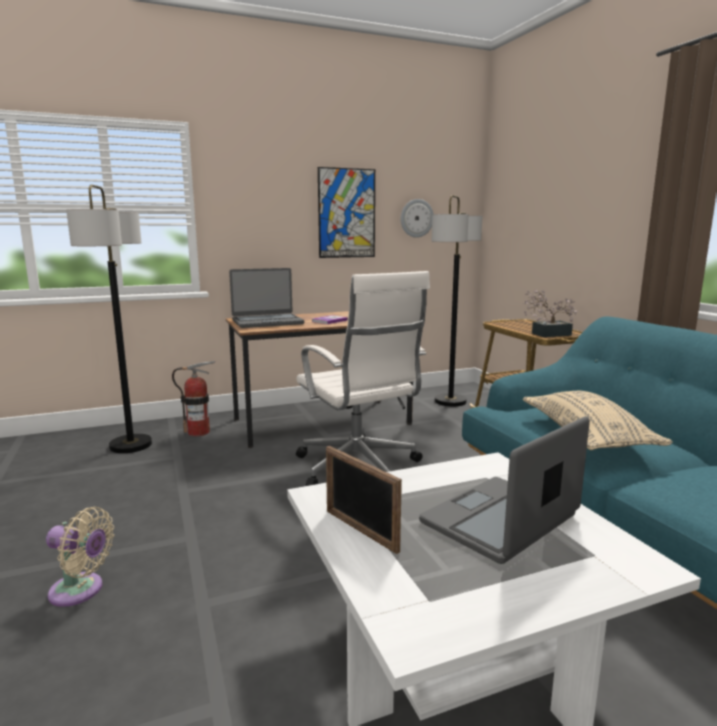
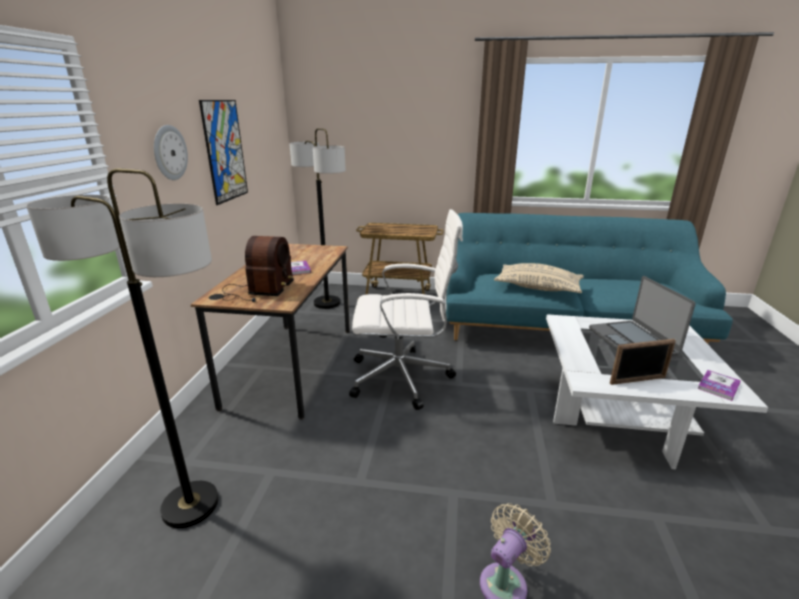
camera: 60 degrees left, 10 degrees up
(199, 432) = (220, 442): fire extinguisher -> none
(267, 322) = (258, 290): laptop -> radio
(416, 218) = (261, 147): wall clock -> wall clock (169, 153)
(423, 612) = (718, 386): none -> book
(547, 334) = (420, 232): potted plant -> none

